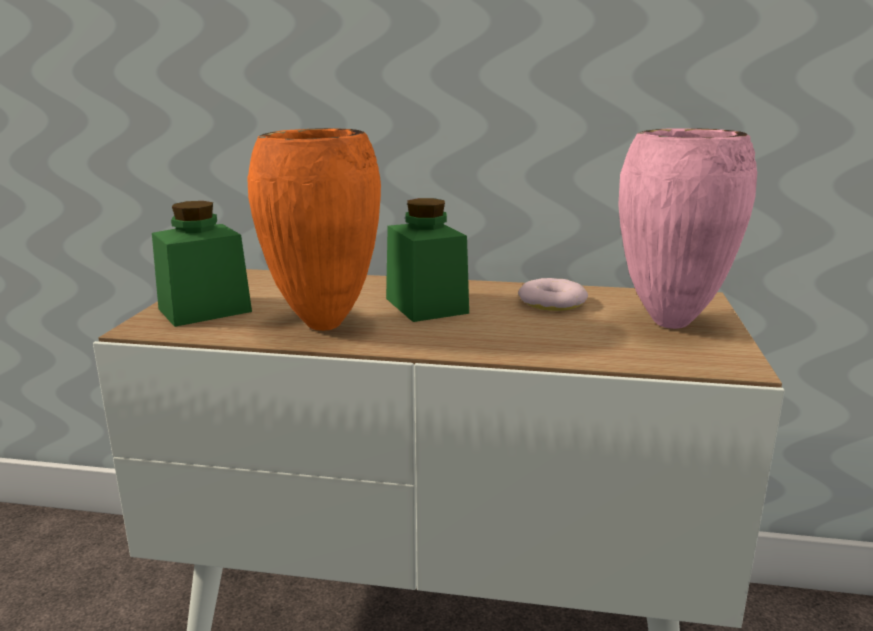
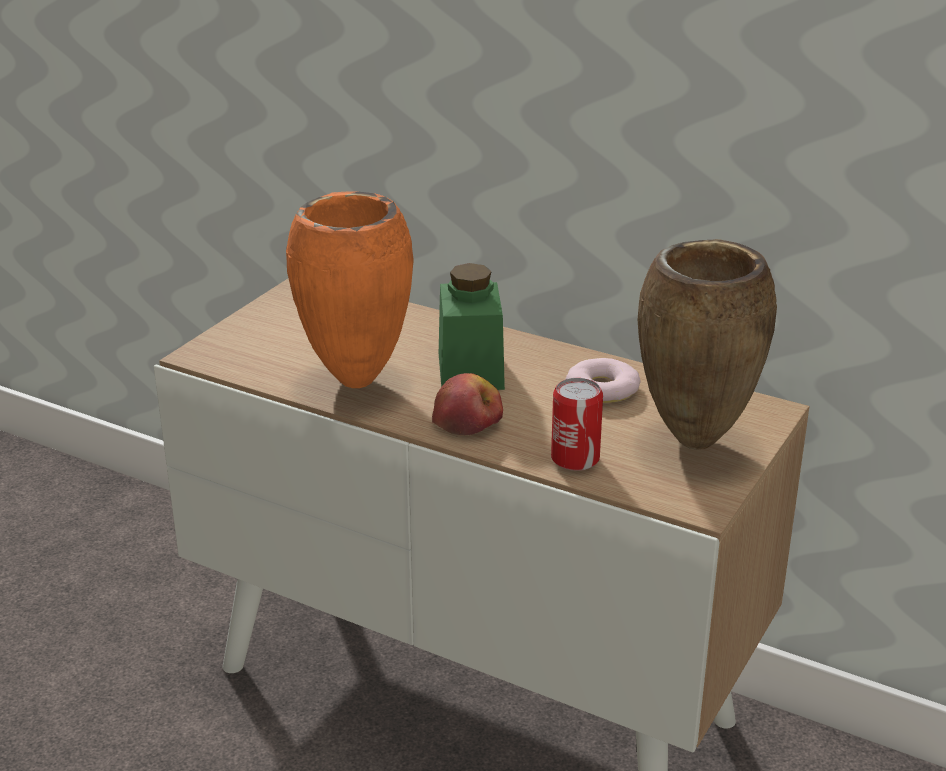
camera: 20 degrees right, 10 degrees up
(205, 310) = (261, 340): green jar -> none
(457, 338) = (467, 421): none -> apple
(585, 350) = (575, 458): none -> can
(667, 323) = (692, 440): pink vase -> brown vase

